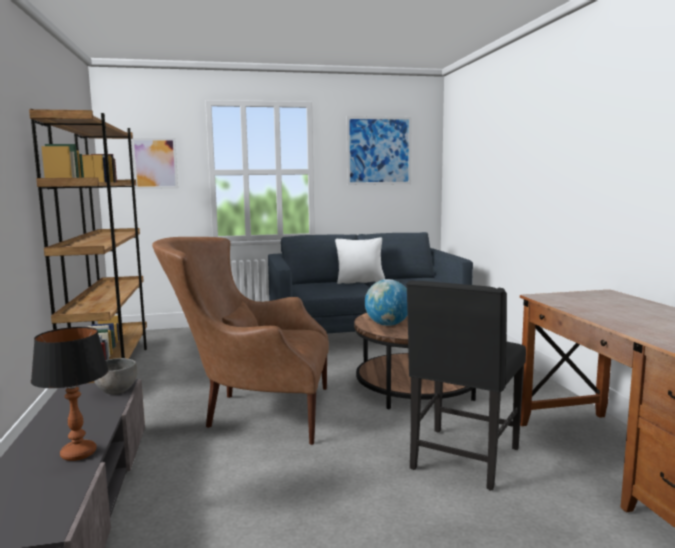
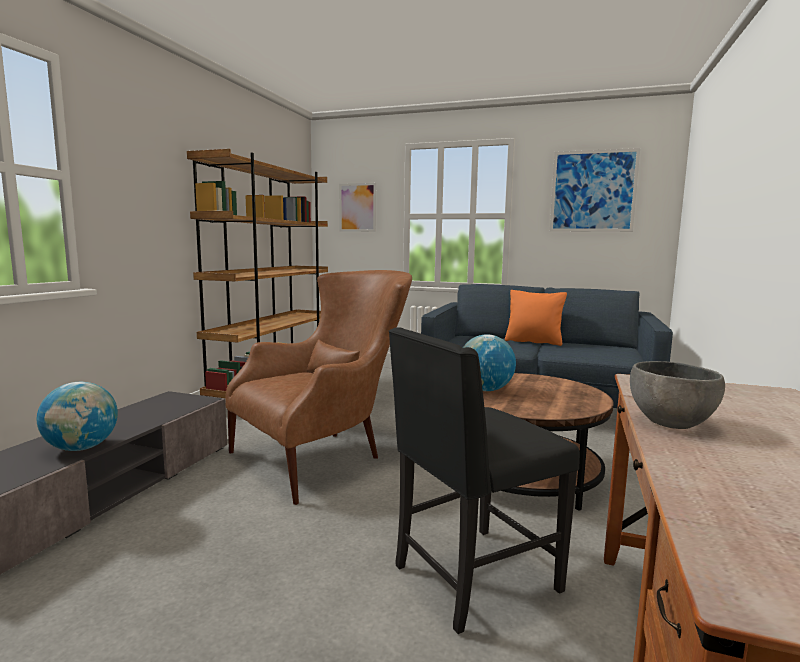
camera: 30 degrees right, 0 degrees up
(79, 454) = (81, 448): table lamp -> globe
(117, 391) = (192, 404): grey bowl -> grey bowl (671, 423)
(251, 412) = (326, 454): brown armchair -> brown armchair turned 105 degrees clockwise
(360, 282) = (533, 342): white pillow -> orange pillow

